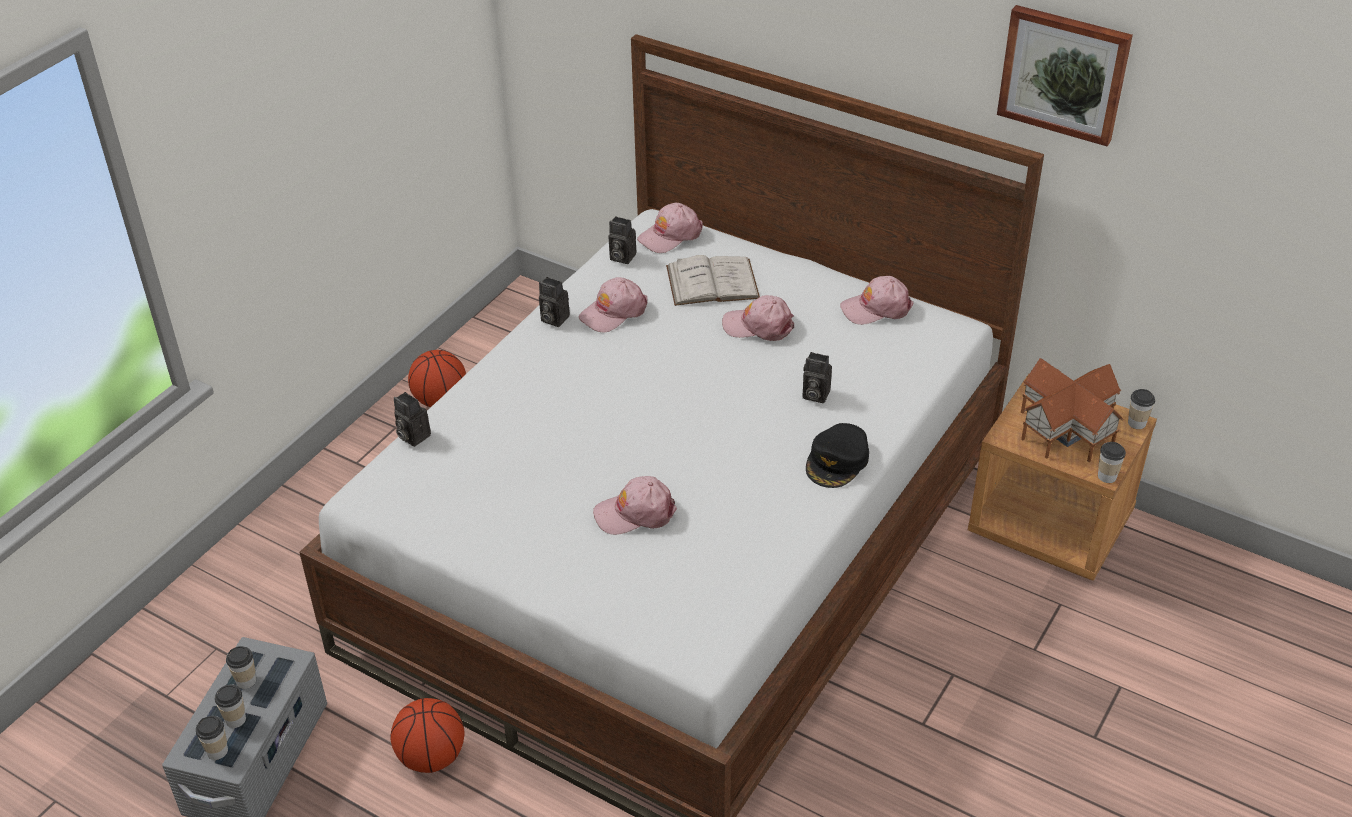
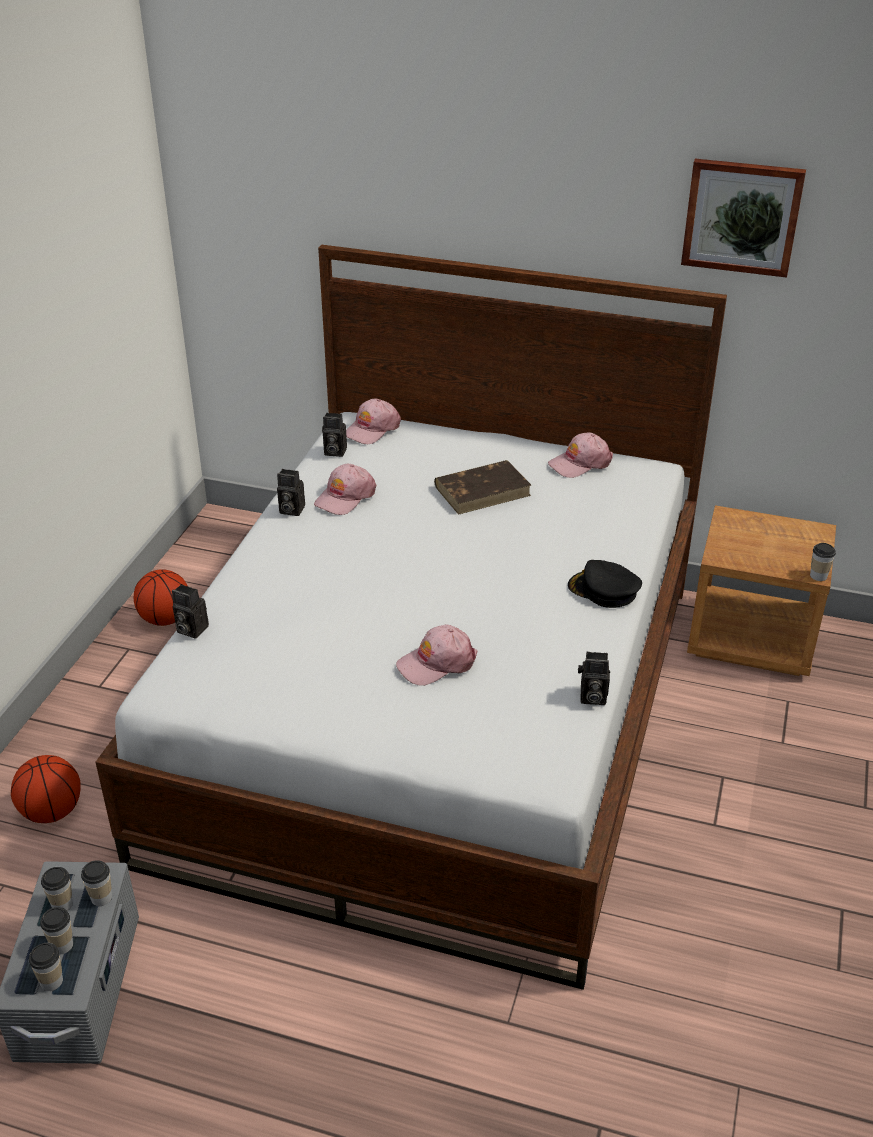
camera: 15 degrees left, 5 degrees down
(431, 757) = (262, 948): basketball -> basketball (51, 812)
(712, 282) = (426, 461): white book -> none
(758, 326) = (483, 490): pink cap -> brown book
(814, 395) = (557, 539): camera -> camera (591, 697)
(837, 461) = (603, 590): black cap -> black cap turned 105 degrees clockwise
(1066, 431) = (767, 545): toy house -> none
(1136, 423) = (822, 530): cup -> cup (101, 897)

